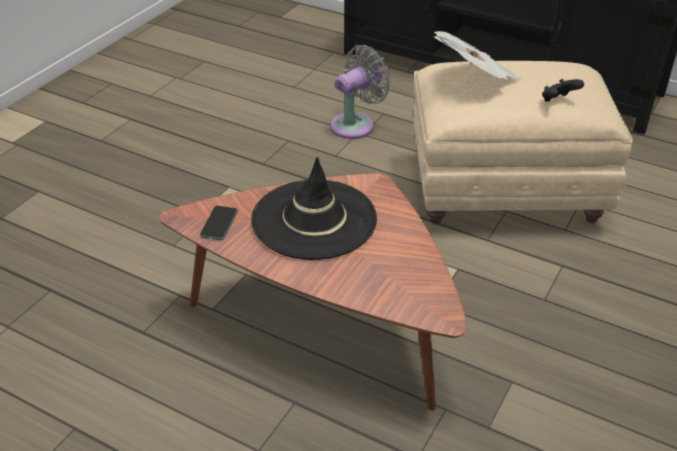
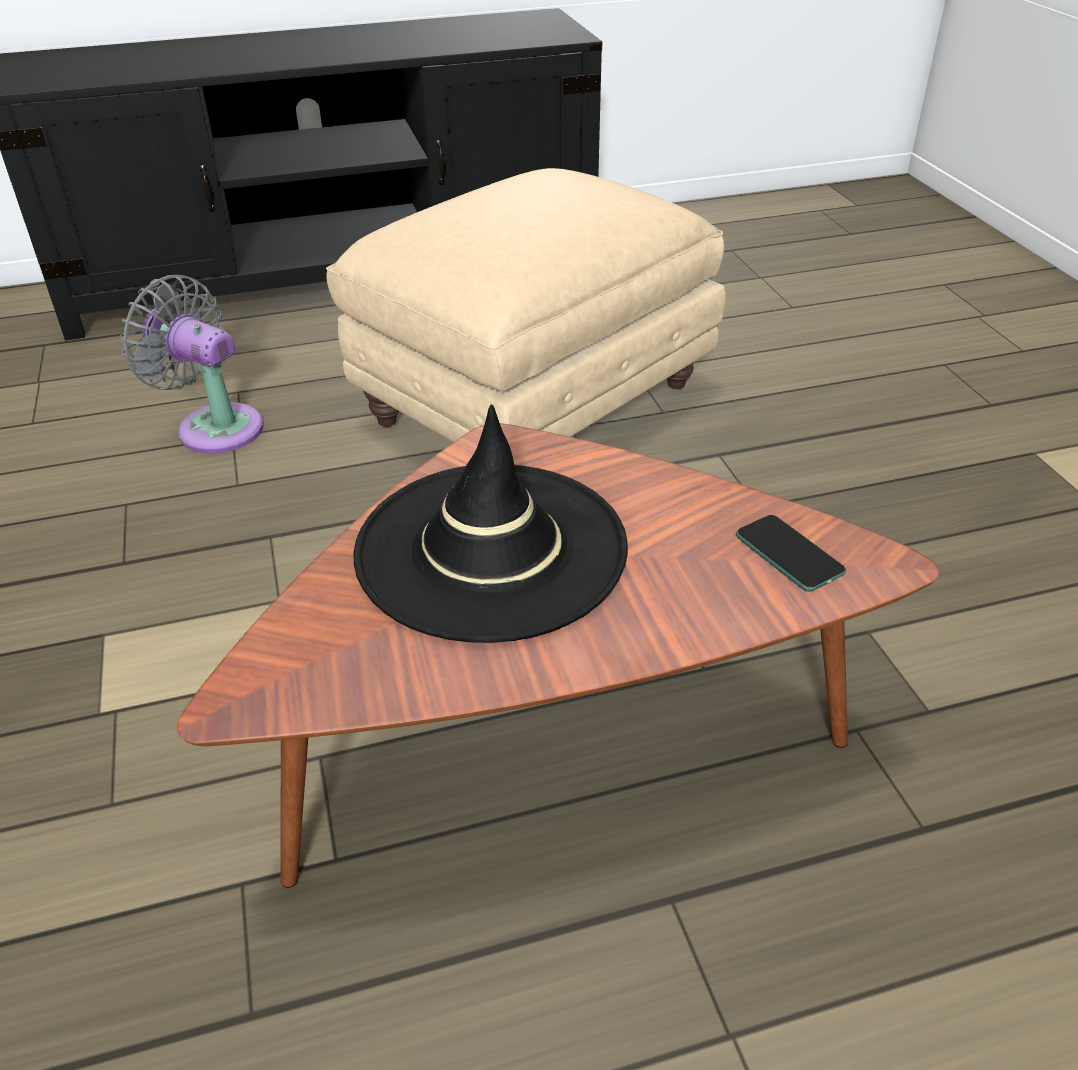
camera: 45 degrees left, 0 degrees up
(219, 224) = (334, 665): phone -> phone (789, 554)
(356, 124) = (214, 426): grey fan -> grey fan turned 60 degrees counterclockwise
(475, 78) = (467, 225): newspaper -> none
(558, 101) = (613, 208): black game controller -> none

